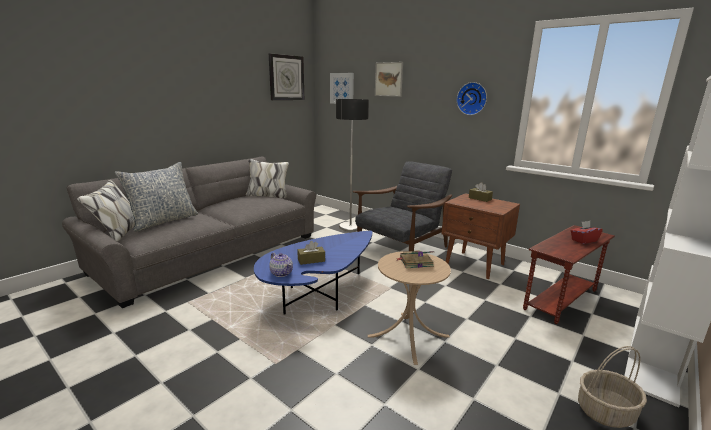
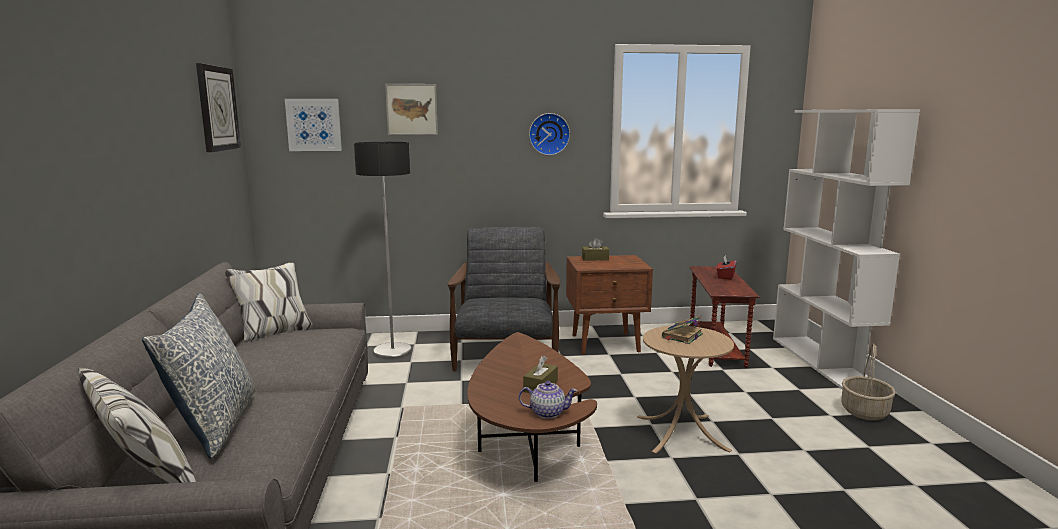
camera: 45 degrees left, 5 degrees down
(318, 295) = (527, 443): blue coffee table -> brown coffee table

